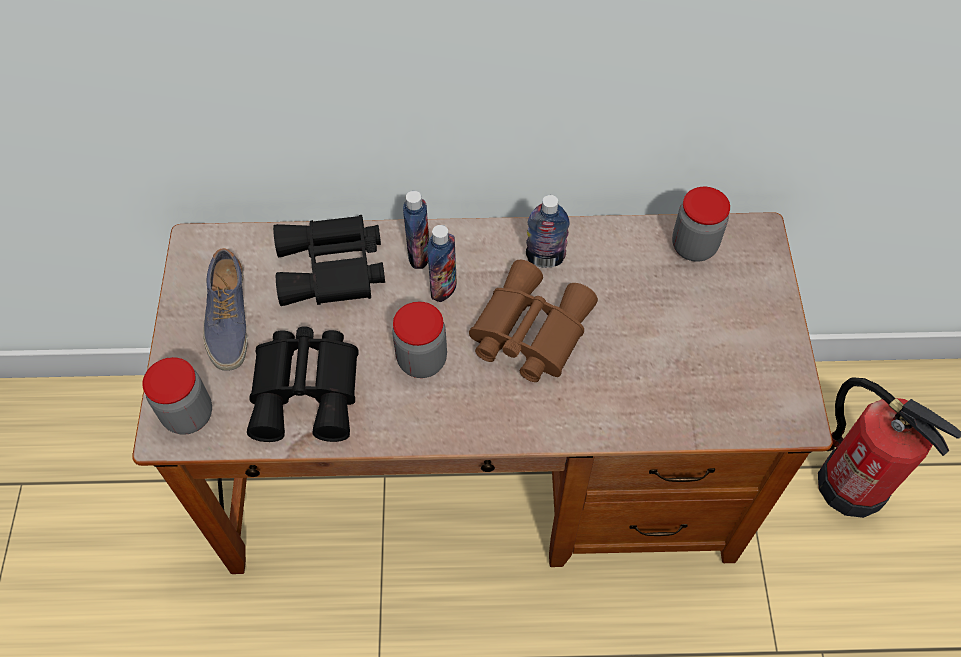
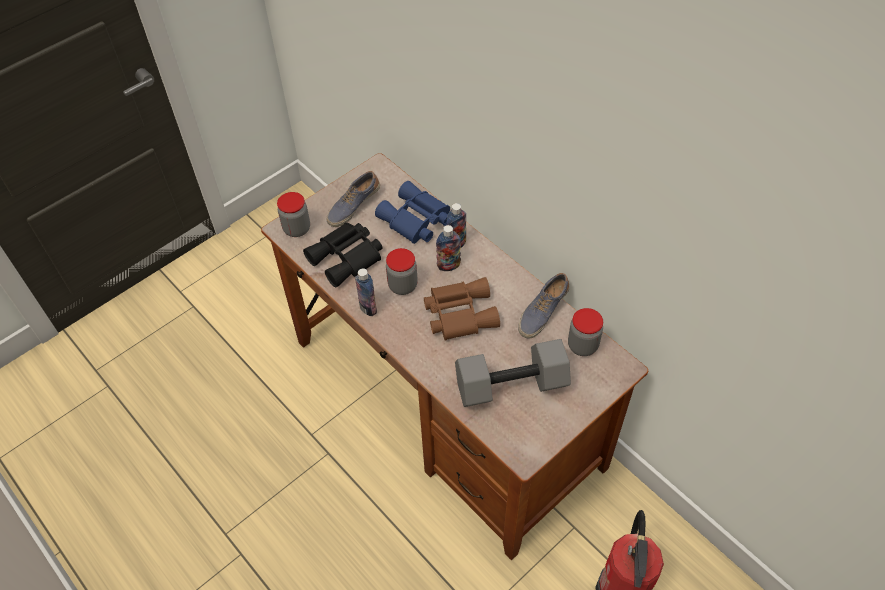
camera: 50 degrees right, 5 degrees down
(333, 270) = (415, 221): black binoculars -> blue binoculars
(545, 259) = (507, 291): bottle -> bottle (368, 308)
(609, 247) = (542, 312): none -> shoe
(683, 355) = (511, 383): none -> grey dumbbell

